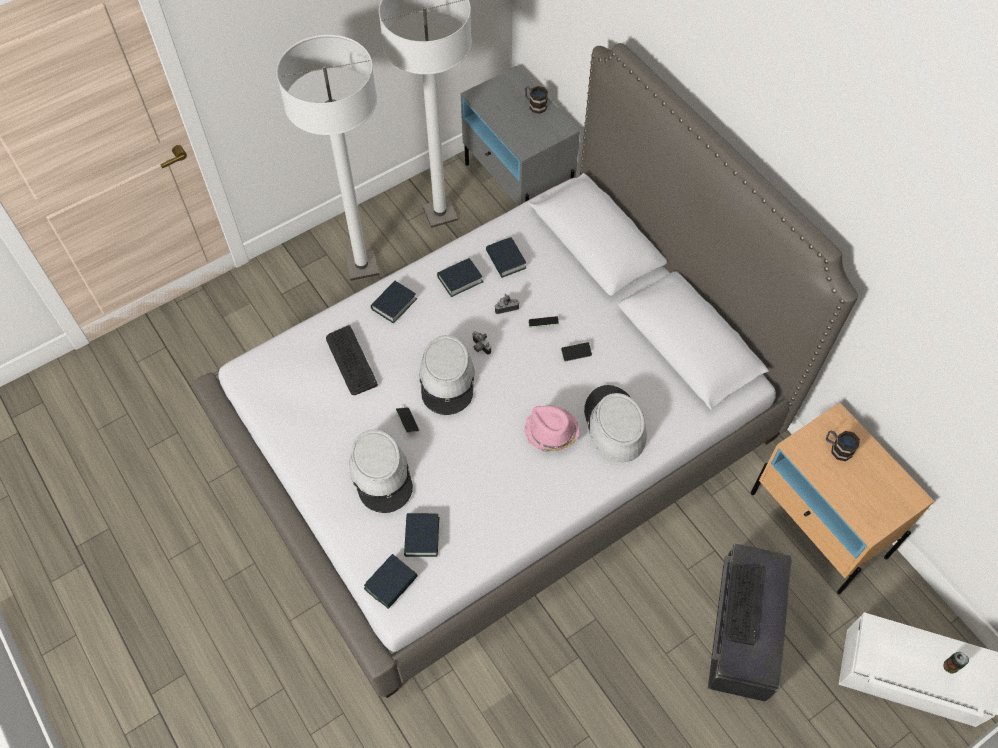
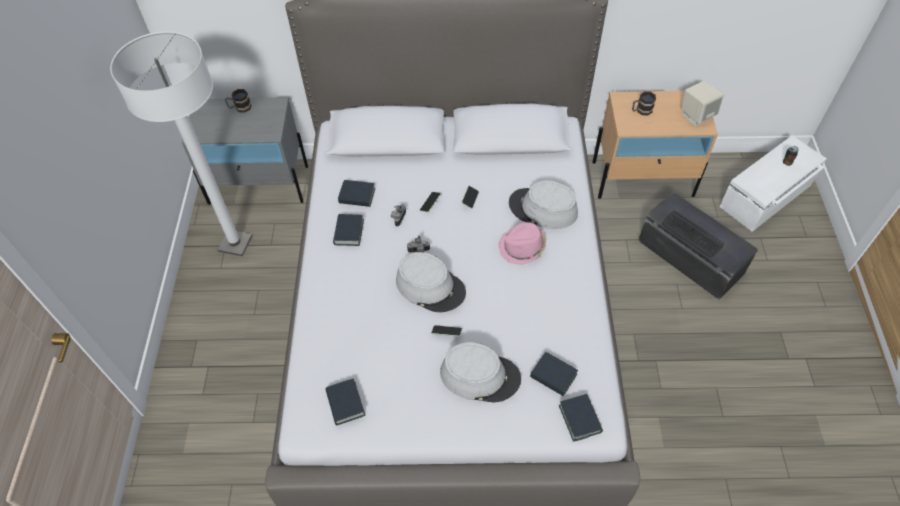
camera: 55 degrees left, 5 degrees down
(351, 361) = (361, 342): keyboard -> none
(362, 266) = (232, 321): white floor lamp -> none
(394, 304) = (333, 286): book -> book (345, 404)
(880, 510) = (696, 116): none -> beige speaker

